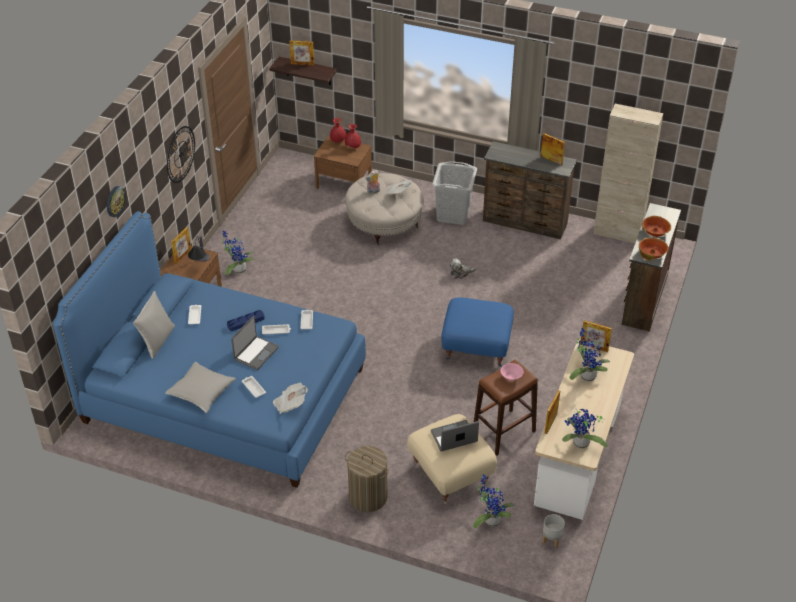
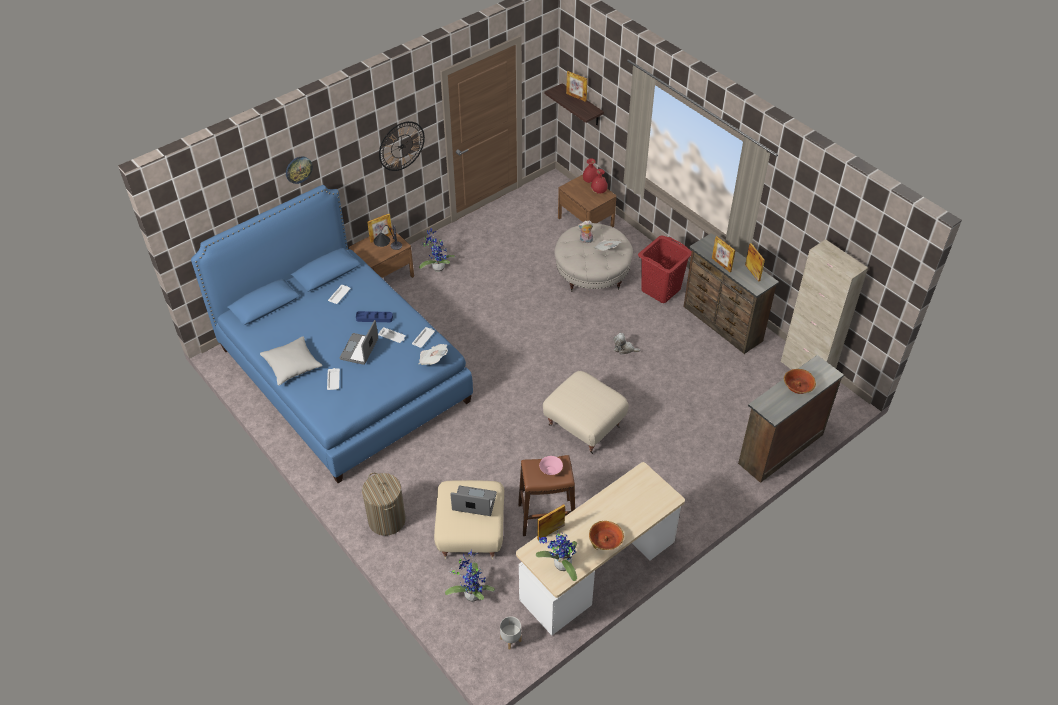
camera: 30 degrees right, 5 degrees up
(157, 341) = (294, 305): grey pillow -> none
(255, 353) = (360, 349): laptop -> laptop turned 135 degrees clockwise
(290, 404) = (350, 408): newspaper -> newspaper (433, 360)
(453, 214) = (661, 290): grey laundry basket -> red laundry basket
(476, 347) = (584, 426): blue ottoman -> beige ottoman
(586, 375) = (621, 501): potted plant -> none
(594, 347) = (651, 476): picture frame -> picture frame (721, 265)
(652, 253) = (776, 407): bowl -> bowl (605, 540)

